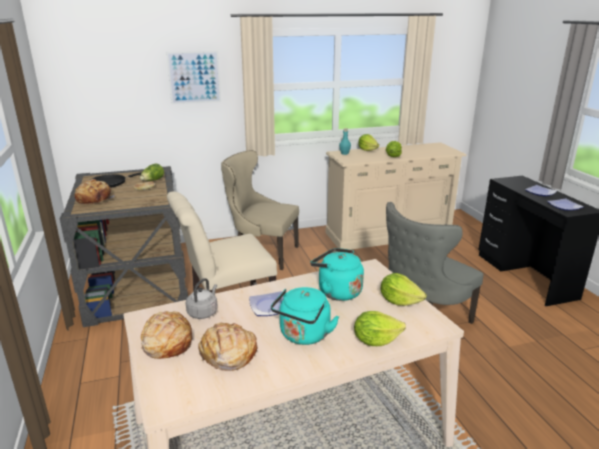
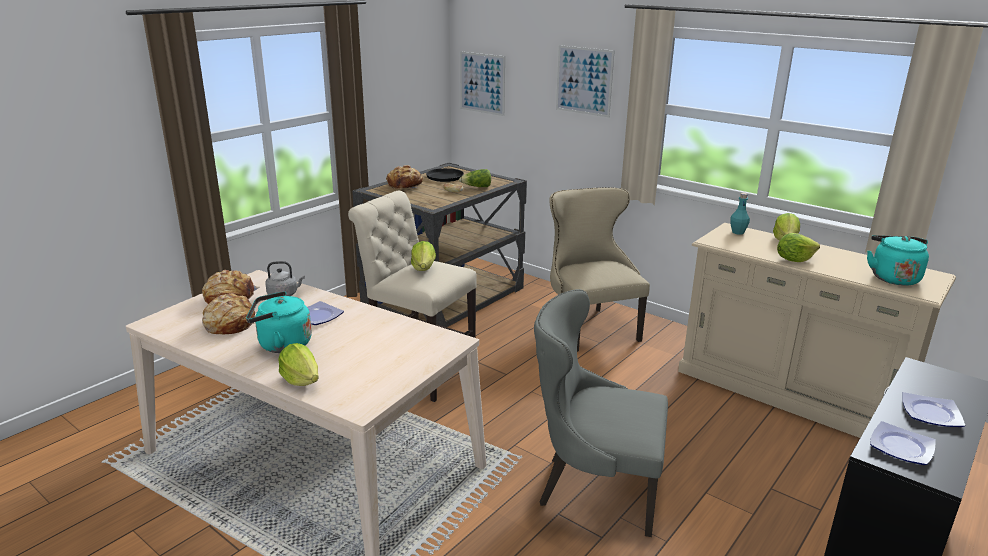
camera: 55 degrees right, 0 degrees up
(85, 95) = (482, 83): none -> picture
(337, 291) = (378, 338): turquoise kettle -> turquoise kettle (892, 277)
(399, 301) = (392, 375): lettuce -> lettuce (423, 268)

